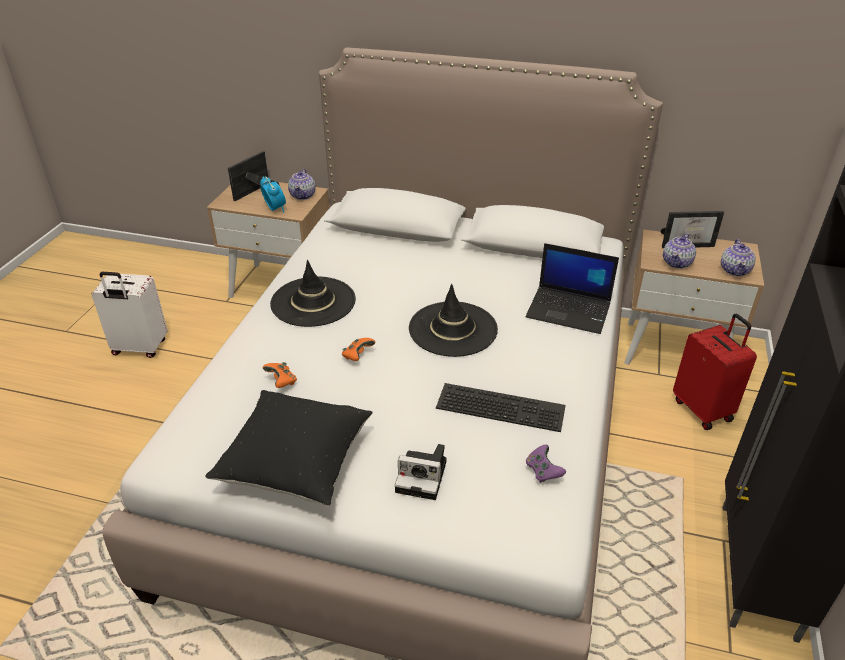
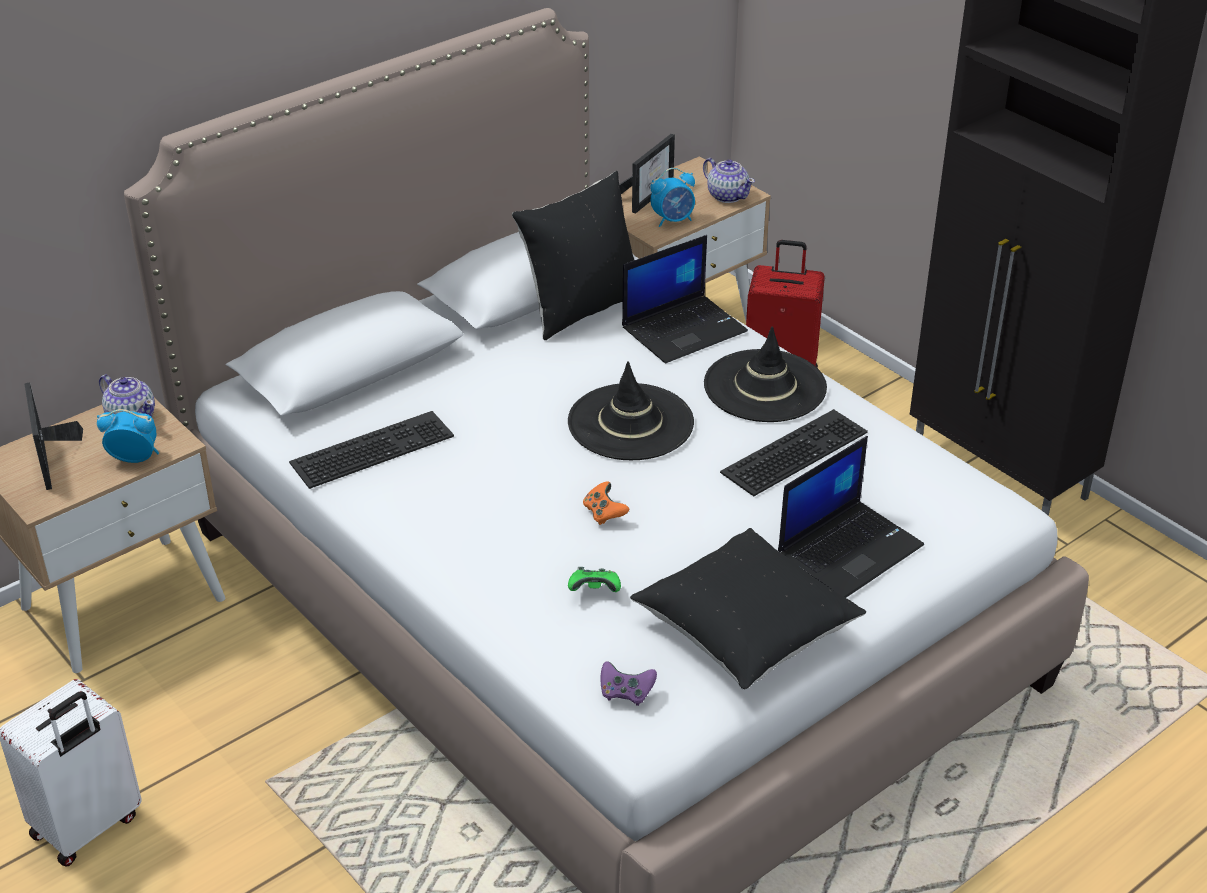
camera: 55 degrees left, 0 degrees up
(282, 382) = (595, 590): orange game controller -> green game controller
(313, 302) = (448, 507): black hat -> black hat (765, 386)
(340, 259) = (372, 447): none -> keyboard
(423, 476) = (850, 548): camera -> laptop
(539, 267) = (581, 308): none -> black pillow
(543, 471) = (909, 470): purple game controller -> purple game controller (625, 693)
(677, 263) = (673, 220): teapot -> alarm clock

